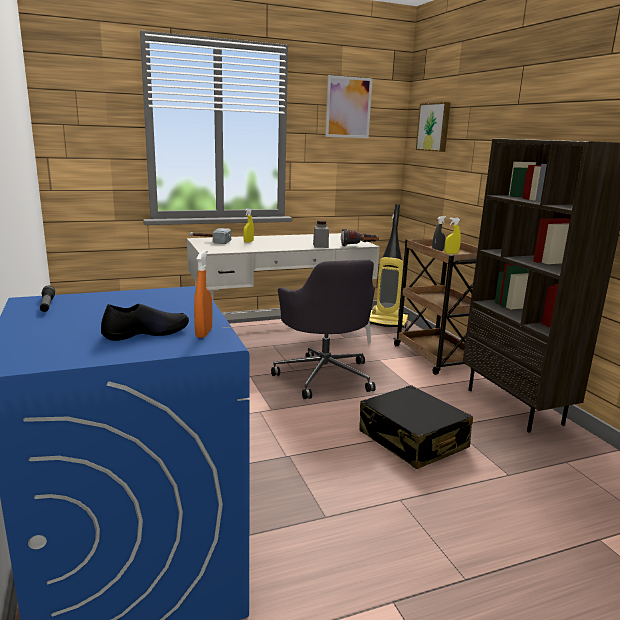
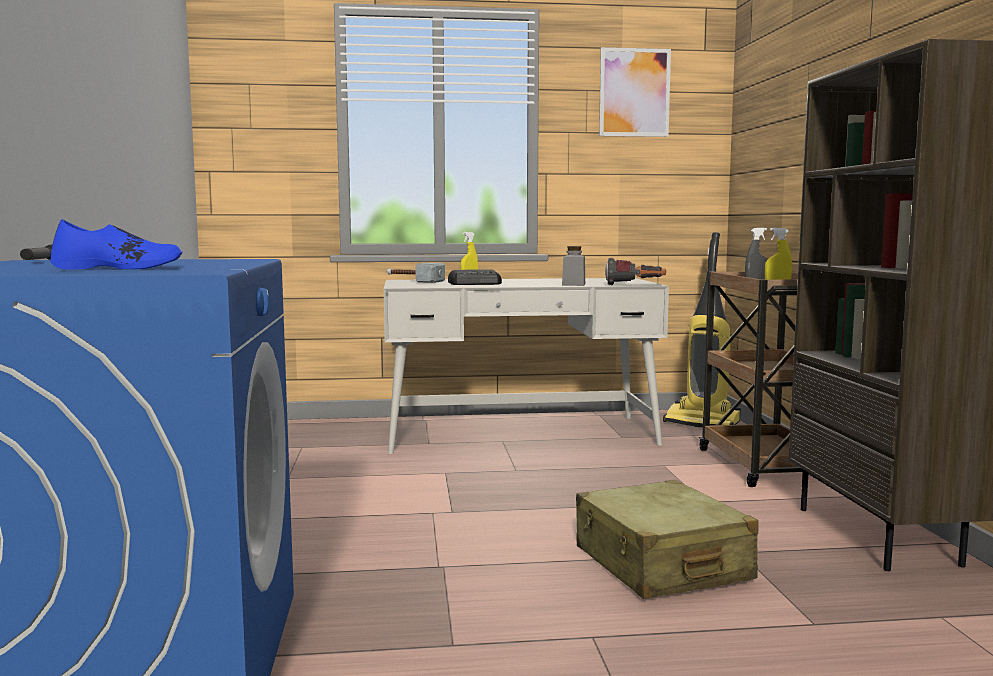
camera: 15 degrees right, 10 degrees down
(146, 332) = (119, 268): black shoe -> blue shoe
(204, 333) = (194, 269): orange spray bottle -> none
(256, 245) = (476, 284): none -> radio
(324, 376) = (561, 478): grey office chair -> none
(412, 440) = (661, 564): black suitcase -> beige suitcase
(434, 127) = (765, 107): picture -> none

